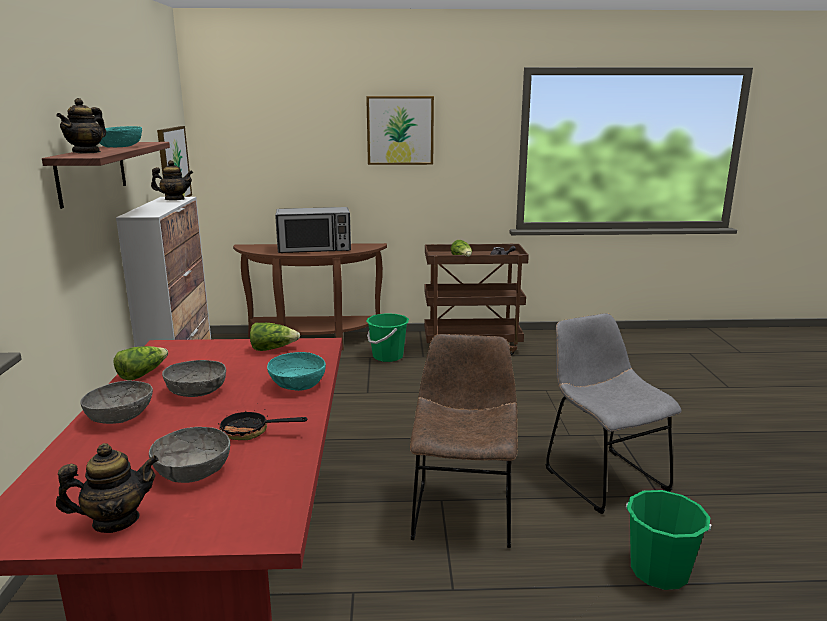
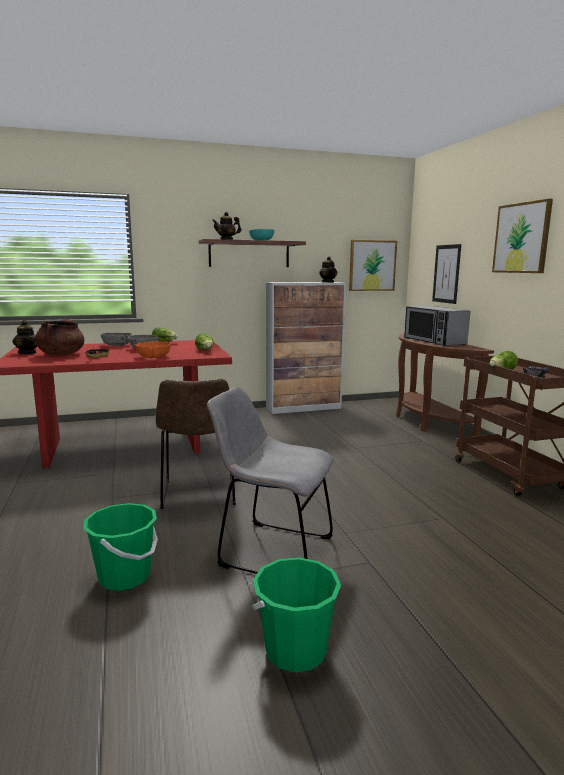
camera: 75 degrees right, 5 degrees down
(192, 471) = (61, 355): grey bowl -> brown cooking pot
(282, 168) = (446, 274): none -> picture
(297, 384) = (153, 356): turquoise bowl -> orange bowl
(388, 356) = (432, 446): green bucket -> green bucket (295, 650)
(463, 510) = (199, 494): brown chair -> brown chair turned 90 degrees clockwise
(601, 476) = (271, 550): grey chair -> grey chair turned 120 degrees counterclockwise

